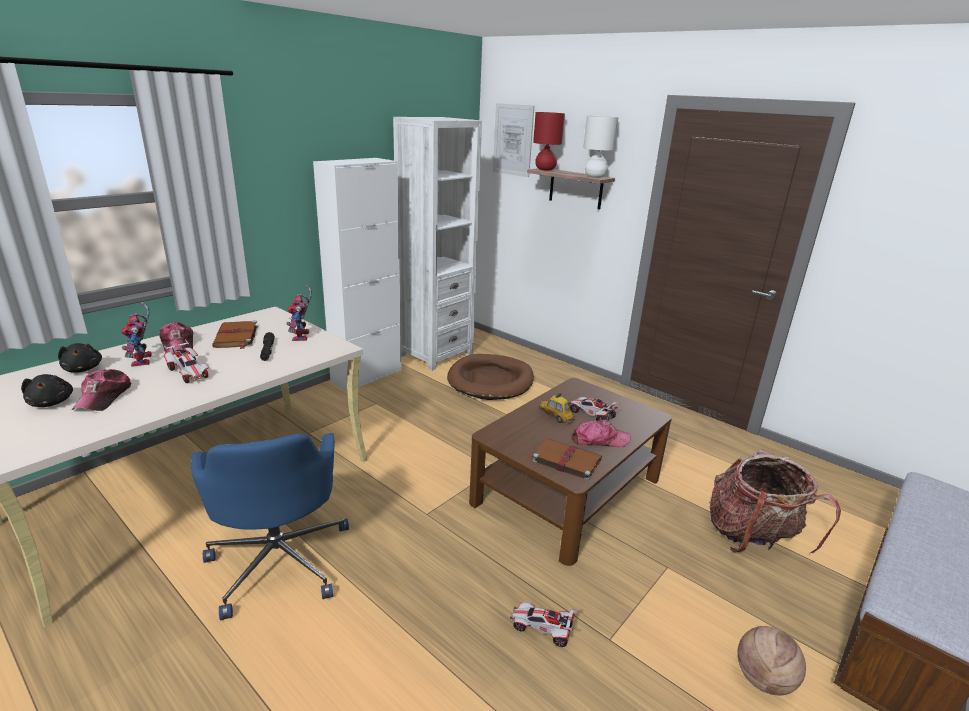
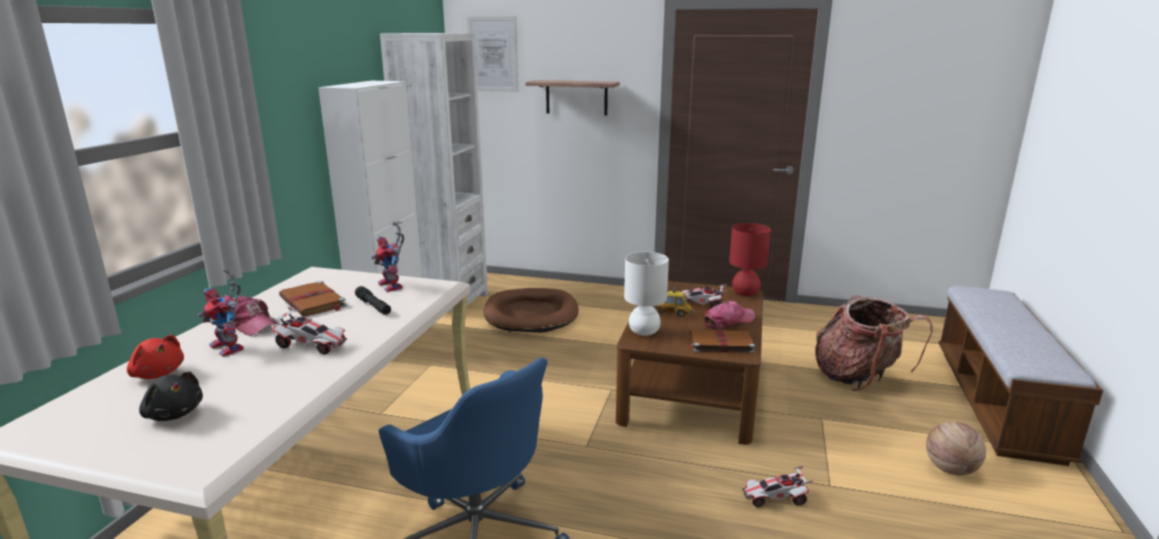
camera: 25 degrees left, 5 degrees down
(83, 369) = (158, 374): black plush toy -> red plush toy
(104, 397) = (239, 391): cap -> none
(545, 169) = (542, 81): red table lamp -> red table lamp (745, 293)
(595, 177) = (603, 82): white table lamp -> white table lamp (644, 332)

